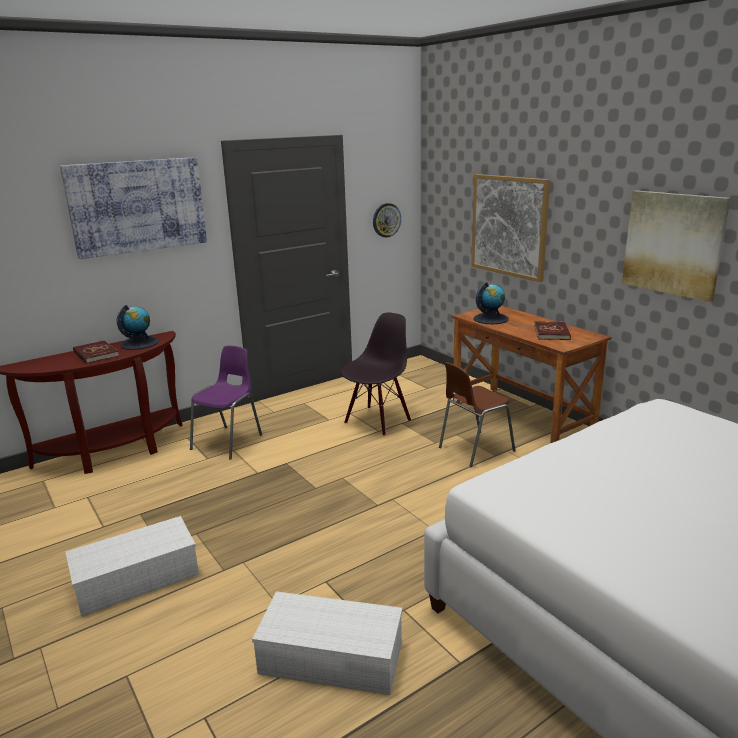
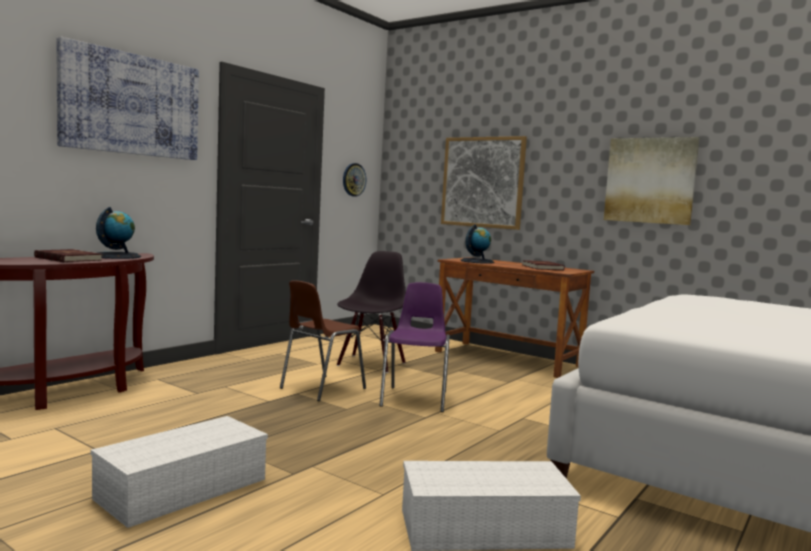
camera: 20 degrees left, 15 degrees down
(229, 442) = (213, 381): purple chair -> purple chair (415, 398)
(474, 449) = (485, 379): brown chair -> brown chair (320, 388)

